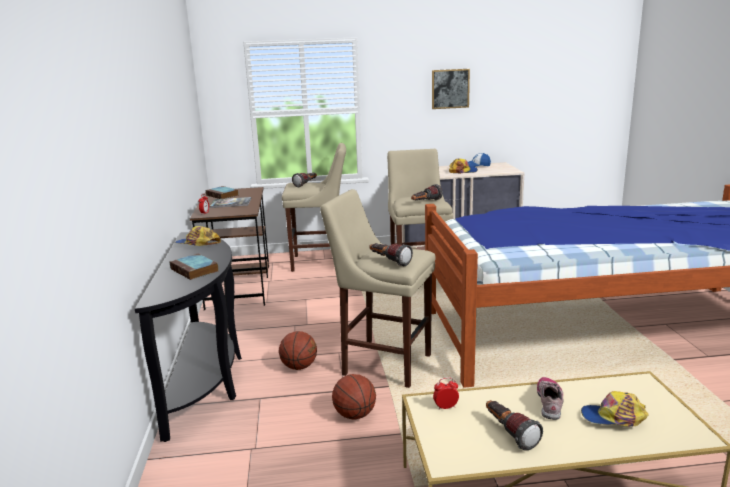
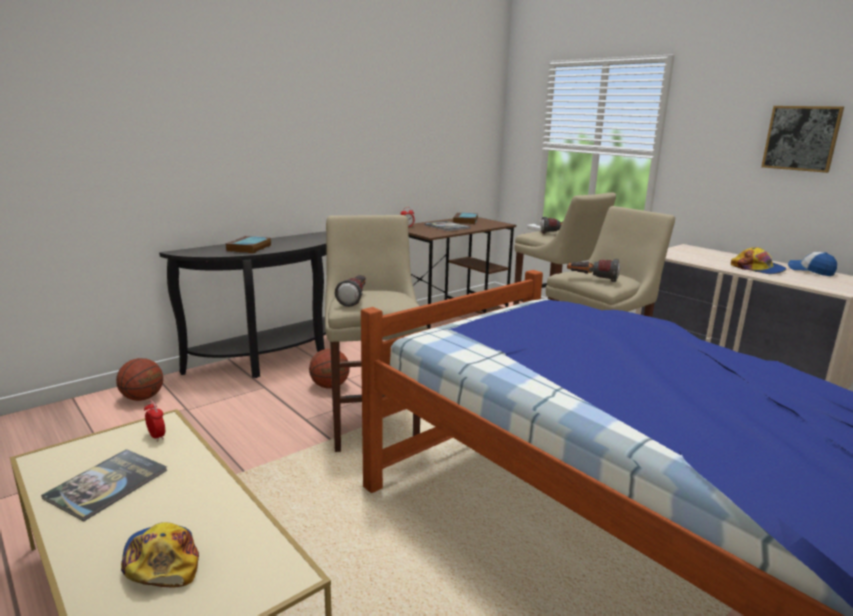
camera: 55 degrees right, 0 degrees up
(197, 244) = (313, 237): cap -> none
(355, 415) = (263, 438): basketball -> basketball (142, 398)
(509, 433) = (107, 484): flashlight -> book
(550, 402) = (189, 500): shoe -> none

